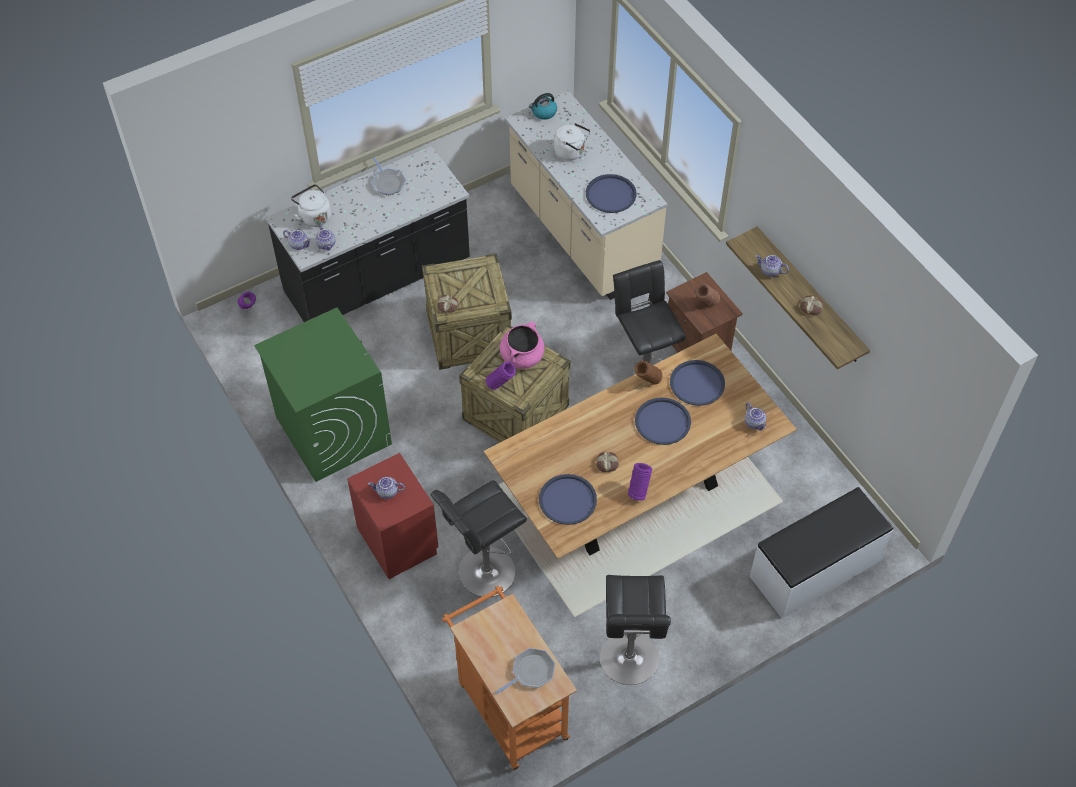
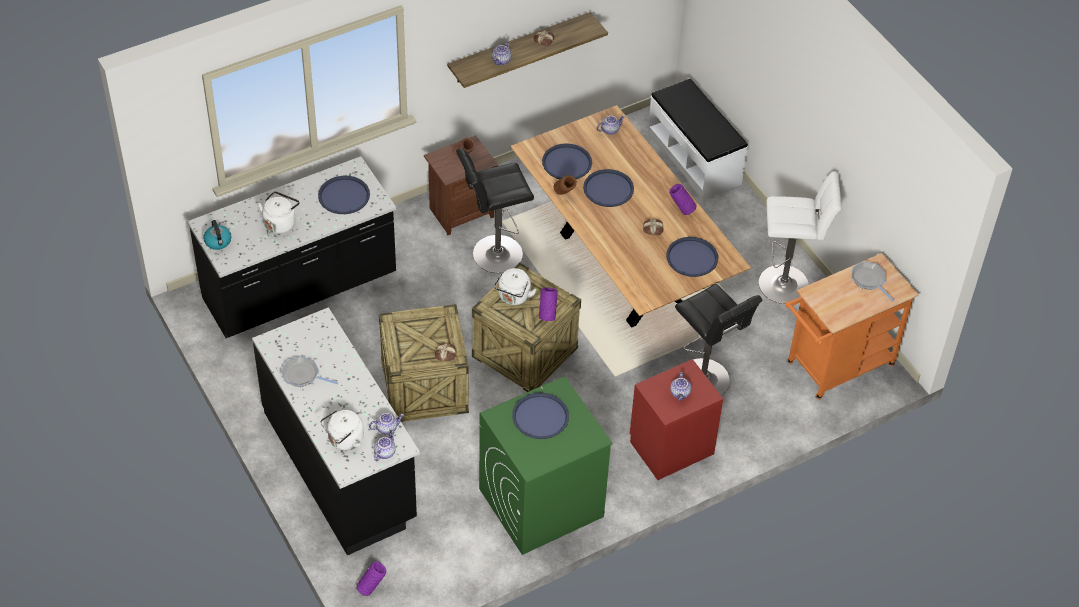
camera: 90 degrees left, 5 degrees down
(330, 353) = (540, 416): none -> blue tray
(388, 183) = (303, 375): frying pan -> frying pan turned 135 degrees counterclockwise
(522, 356) = (513, 297): pink cooking pot -> white kettle
(581, 234) = (300, 289): beige counter -> black counter
(629, 662) = (787, 284): black stool -> white stool

